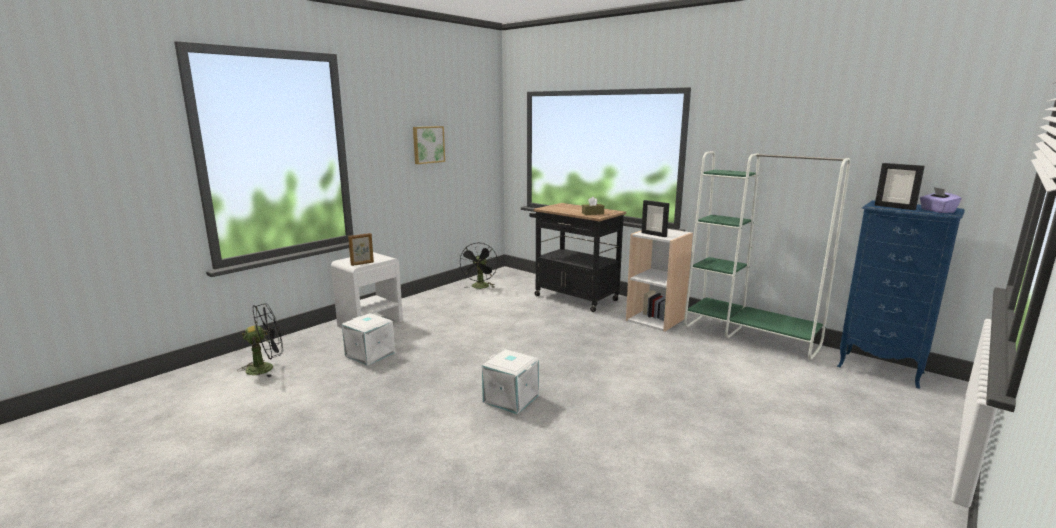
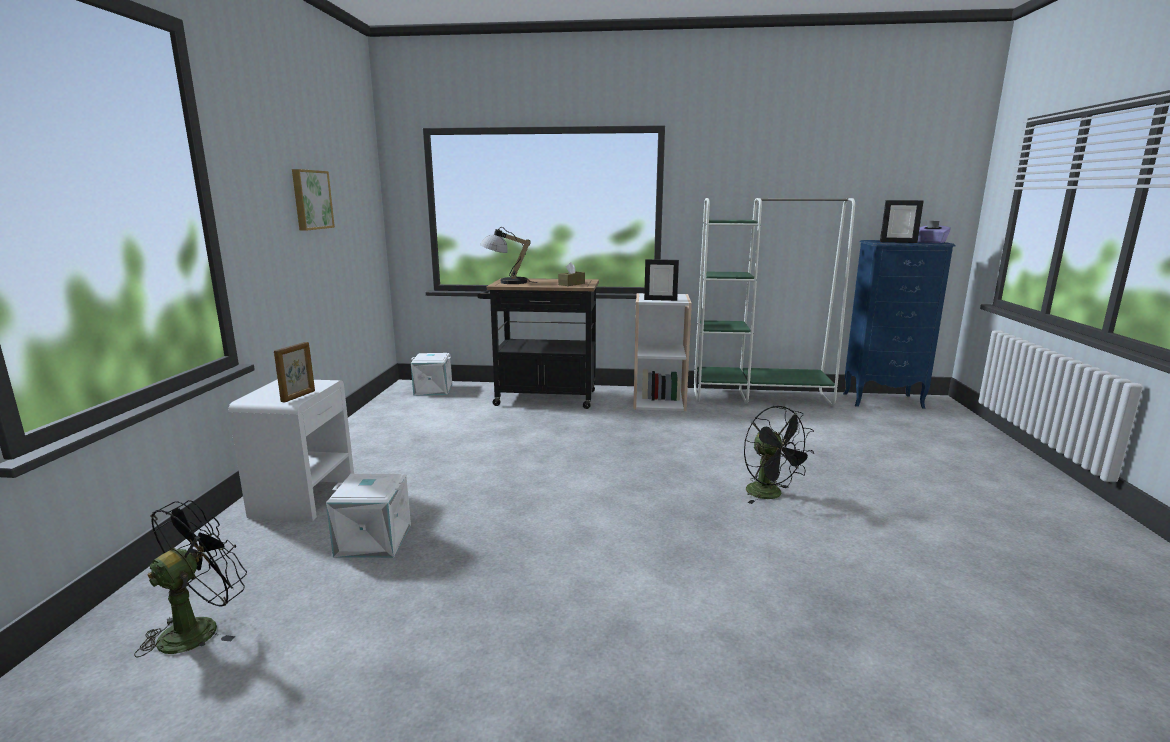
camera: 35 degrees left, 0 degrees up
(480, 287) = (406, 411): black fan -> black fan (770, 495)
(512, 398) = (654, 529): white storage box -> white storage box (433, 389)
(554, 206) = (506, 282): none -> table lamp

